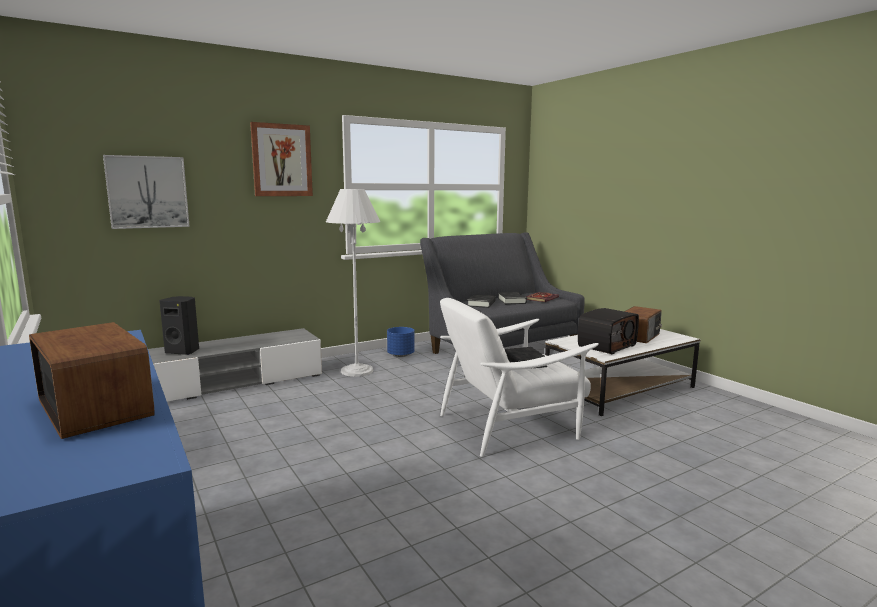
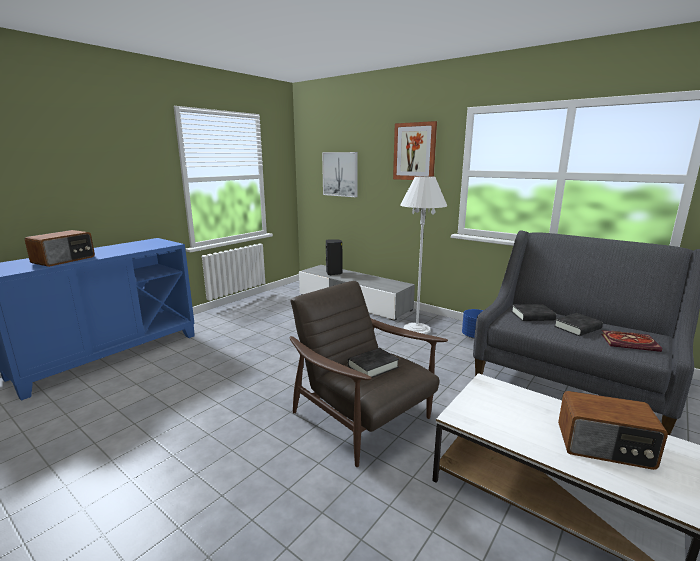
camera: 70 degrees right, 5 degrees up
(510, 425) = (363, 418): white armchair -> brown armchair
(606, 345) = (508, 416): radio -> none

